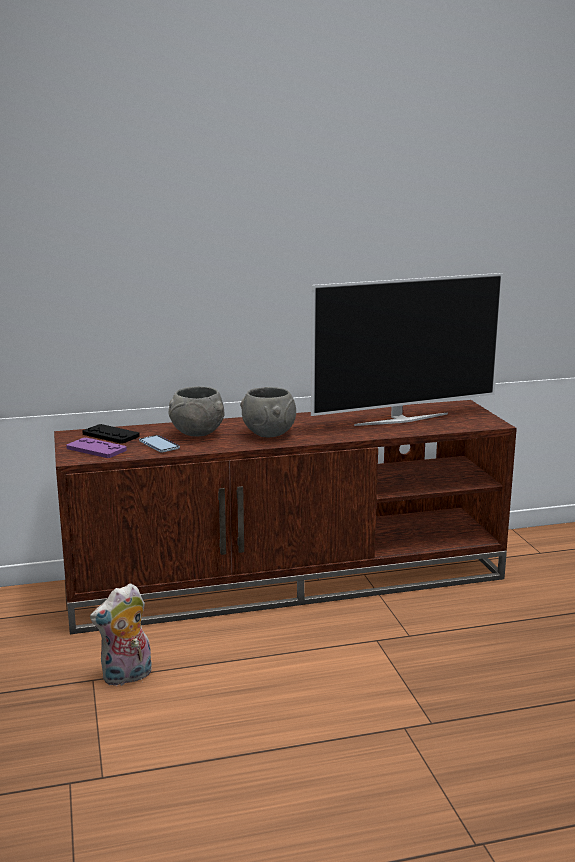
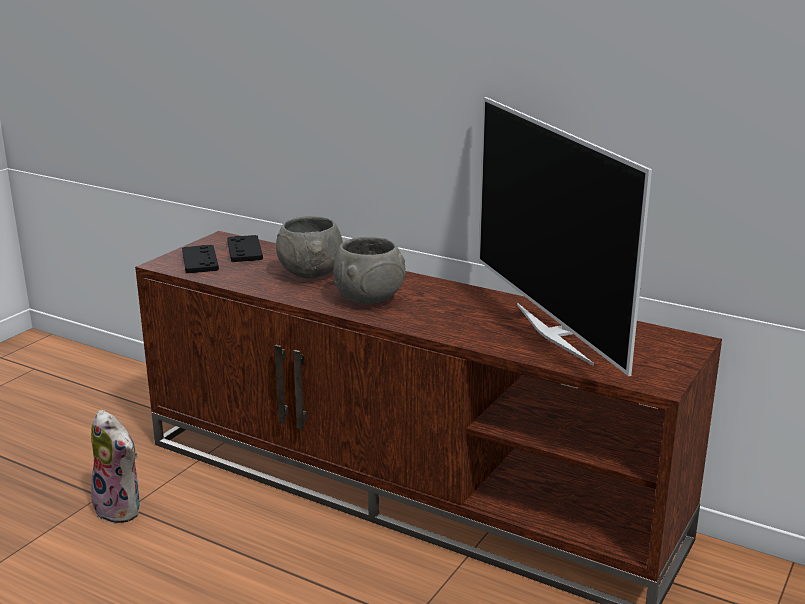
camera: 45 degrees right, 5 degrees up
(96, 449) = (200, 260): purple game controller -> black game controller
(127, 677) = (122, 509): plush toy -> plush toy turned 150 degrees counterclockwise
(159, 445) = (253, 275): phone -> none
(400, 419) = (555, 333): television -> television turned 45 degrees clockwise

